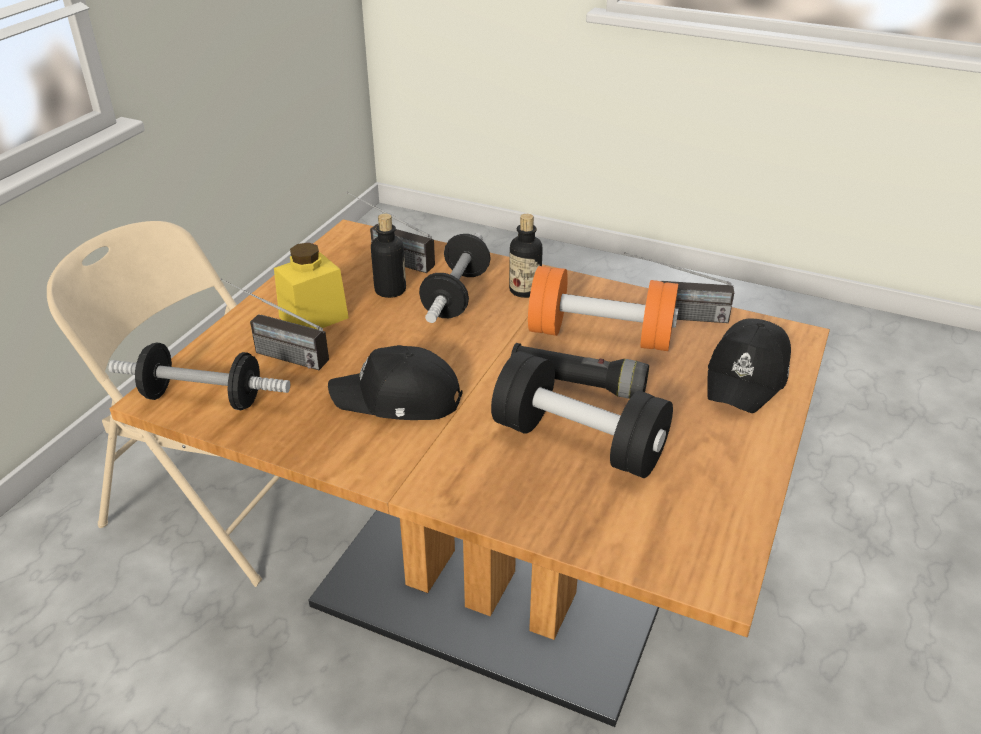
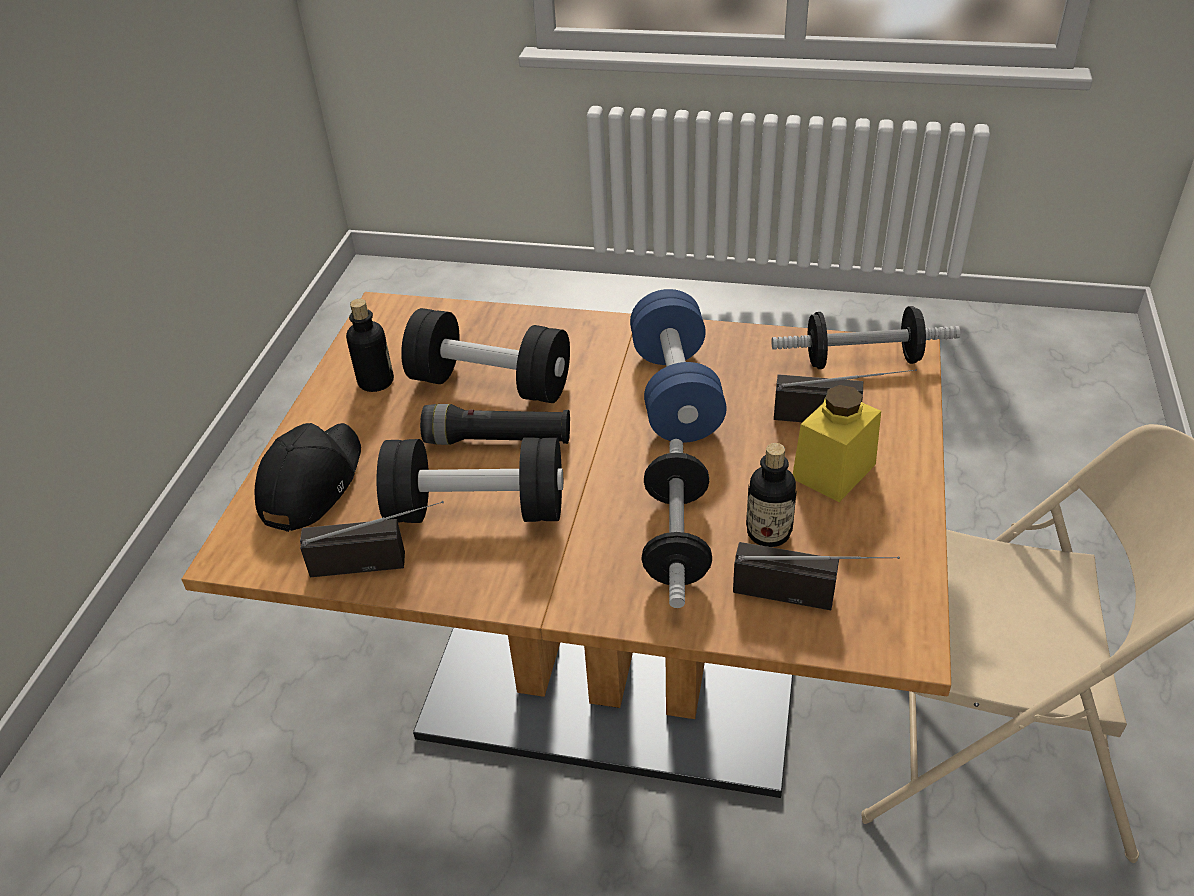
camera: 170 degrees right, 5 degrees up
(398, 399) = (675, 392): black cap -> blue dumbbell
(525, 290) = (587, 568): bottle -> bottle (376, 382)
(600, 335) = (477, 509): orange dumbbell -> black dumbbell

